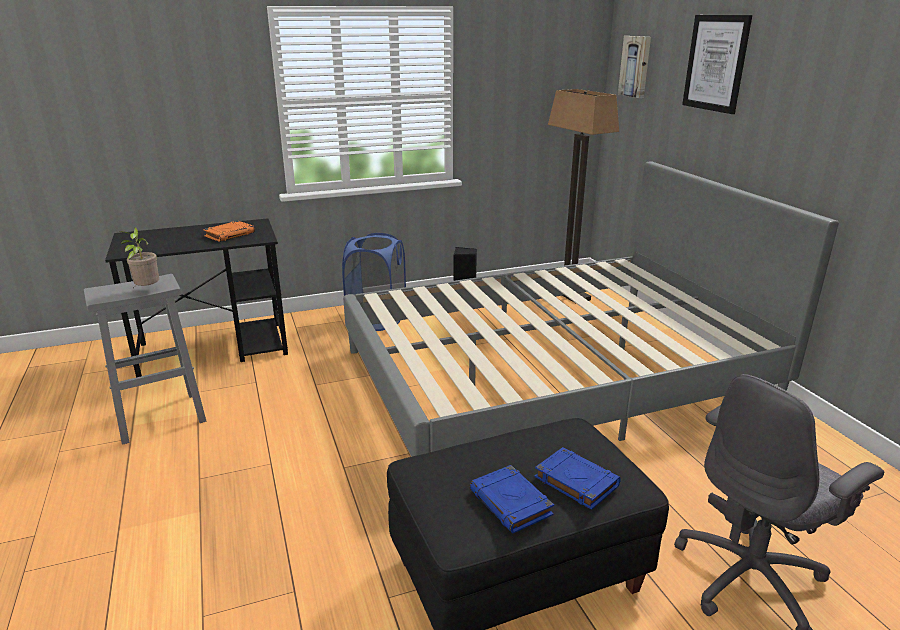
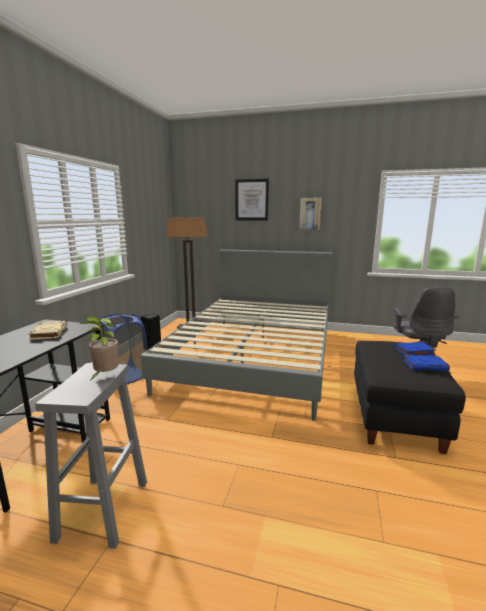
camera: 55 degrees left, 10 degrees down
(230, 234) = (49, 333): orange book -> beige book
(636, 66) = (196, 206): picture -> picture (310, 213)

